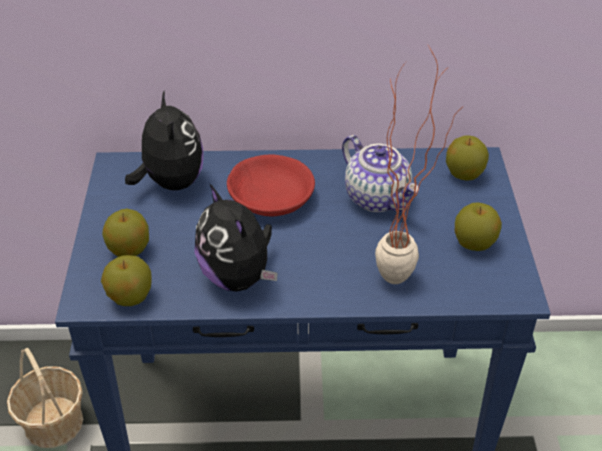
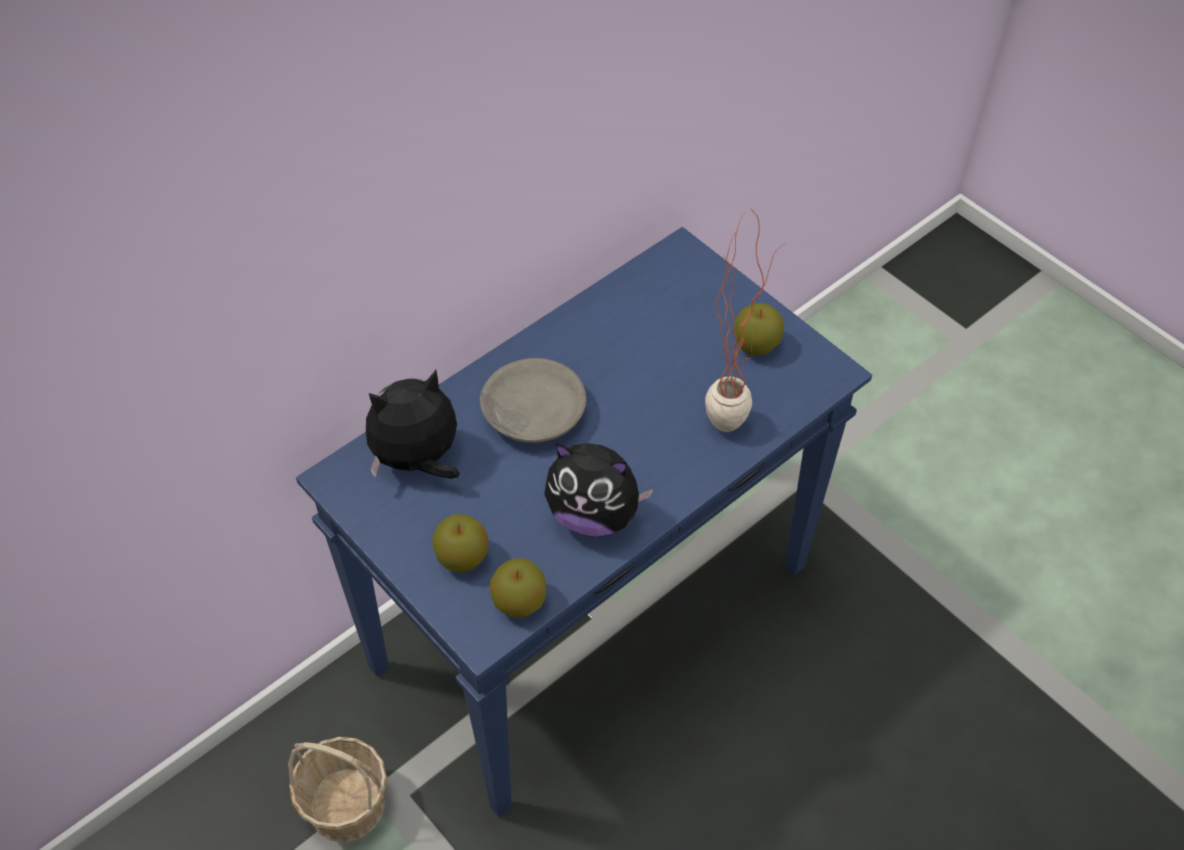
camera: 40 degrees left, 10 degrees up
(171, 182) = (418, 460): plush toy -> plush toy turned 60 degrees counterclockwise
(270, 196) = (532, 412): red bowl -> grey bowl
(378, 198) = (632, 350): teapot -> none
(464, 174) = (681, 276): apple -> none

